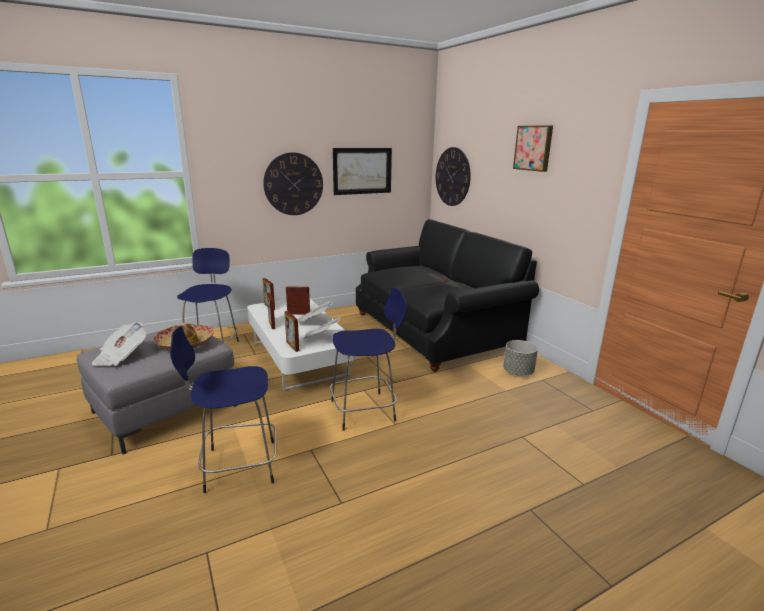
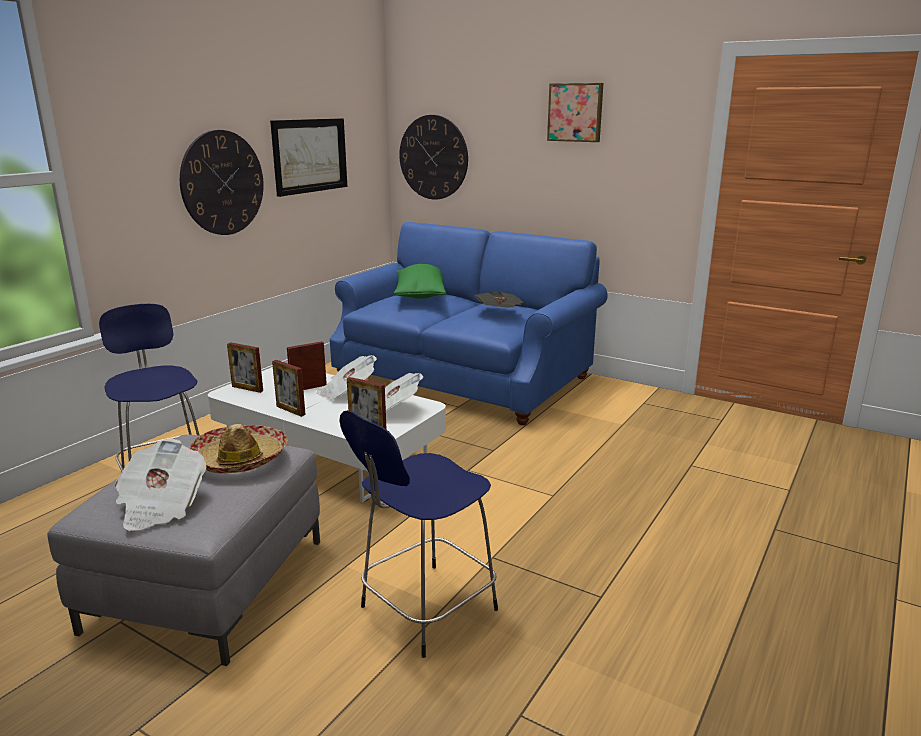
camera: 30 degrees left, 0 degrees up
(365, 410) = (499, 492): blue stool -> none
(415, 269) = (420, 295): none -> green pillow
(434, 330) = (464, 378): black sofa -> blue sofa
(518, 372) = (612, 401): grey planter -> none

